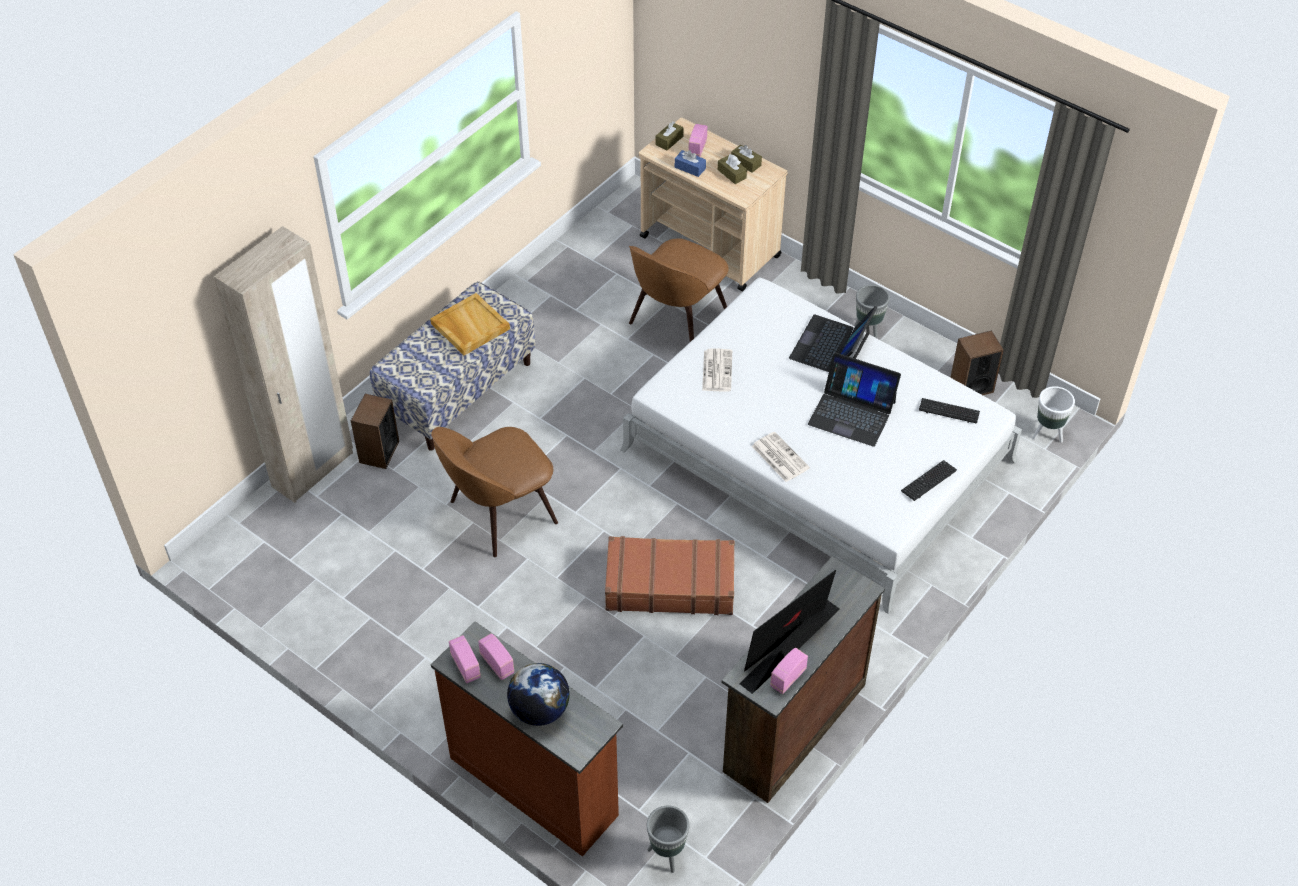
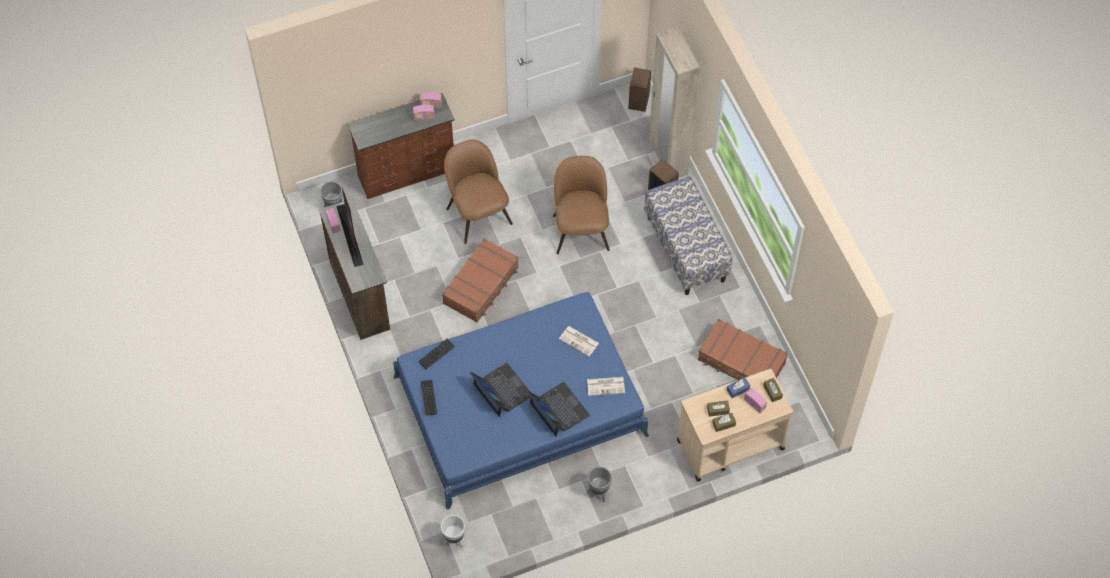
camera: 120 degrees right, 10 degrees up
(469, 326) = (694, 236): beige tray -> none
(539, 710) = (388, 122): globe -> none
(592, 277) = (741, 362): none -> brown suitcase
(676, 321) = (673, 389): brown chair -> brown chair (478, 214)
(779, 457) = (495, 337): newspaper -> newspaper (606, 386)
(817, 455) = (520, 405): white bed -> blue bed
(852, 412) = (502, 390): laptop -> laptop turned 90 degrees clockwise
(949, 411) = (470, 442): keyboard -> keyboard (436, 354)
(971, 386) = (517, 522): speaker -> speaker (639, 101)

